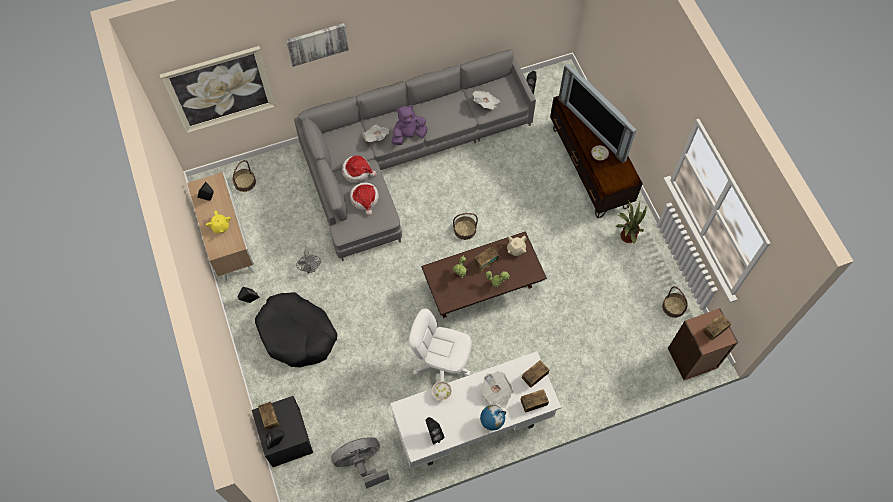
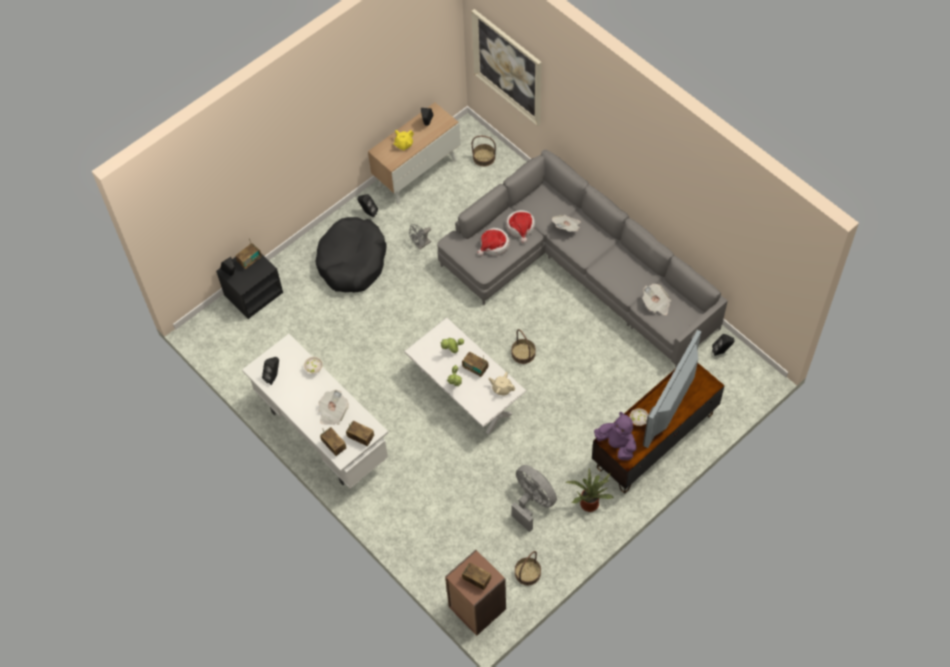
camera: 70 degrees right, 5 degrees down
(317, 43) = (581, 108): picture -> none
(361, 463) = (253, 359): grey fan -> grey fan (532, 502)
(409, 135) = (583, 253): purple plush toy -> purple plush toy (617, 445)
(442, 365) = (372, 387): white office chair -> none
(482, 288) = (466, 391): brown coffee table -> white coffee table
(491, 422) = (302, 418): globe -> none

